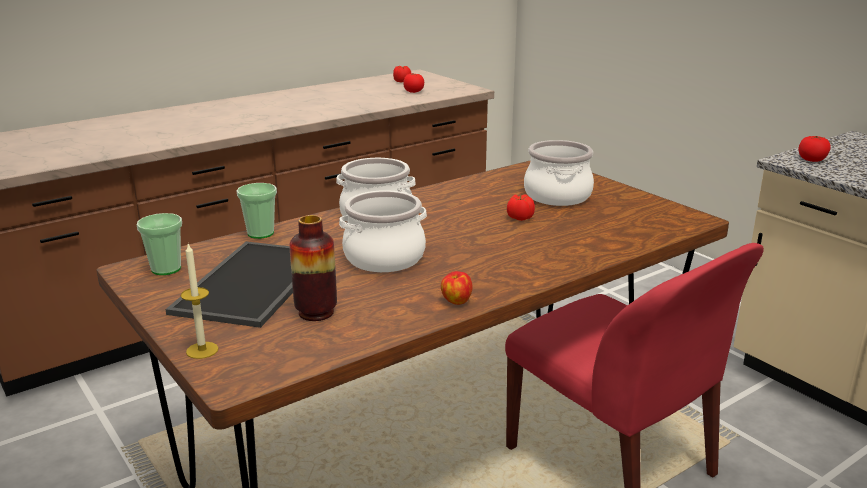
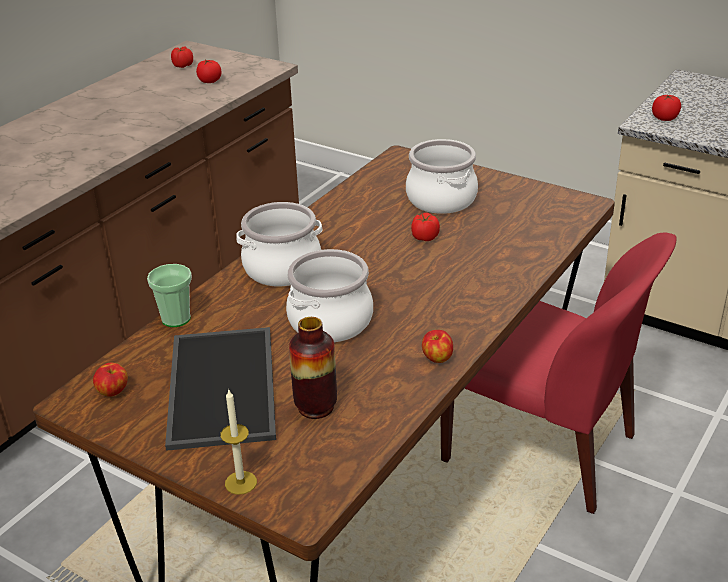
camera: 20 degrees left, 10 degrees up
(166, 269) = (113, 392): cup -> apple

